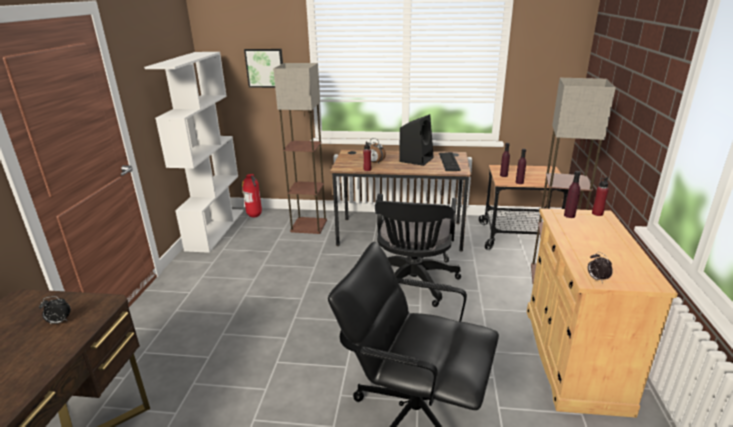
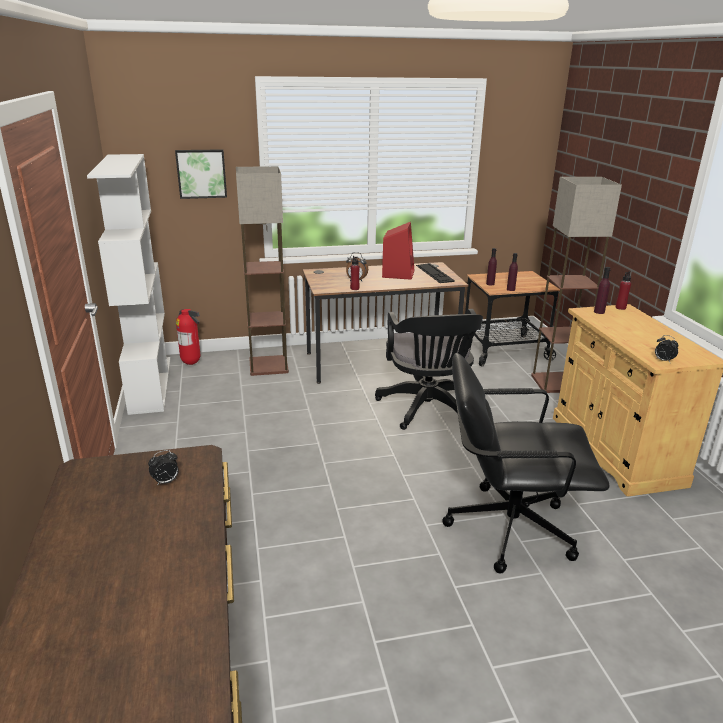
camera: 20 degrees left, 0 degrees up
(416, 159) = (398, 273): black speaker -> red speaker

